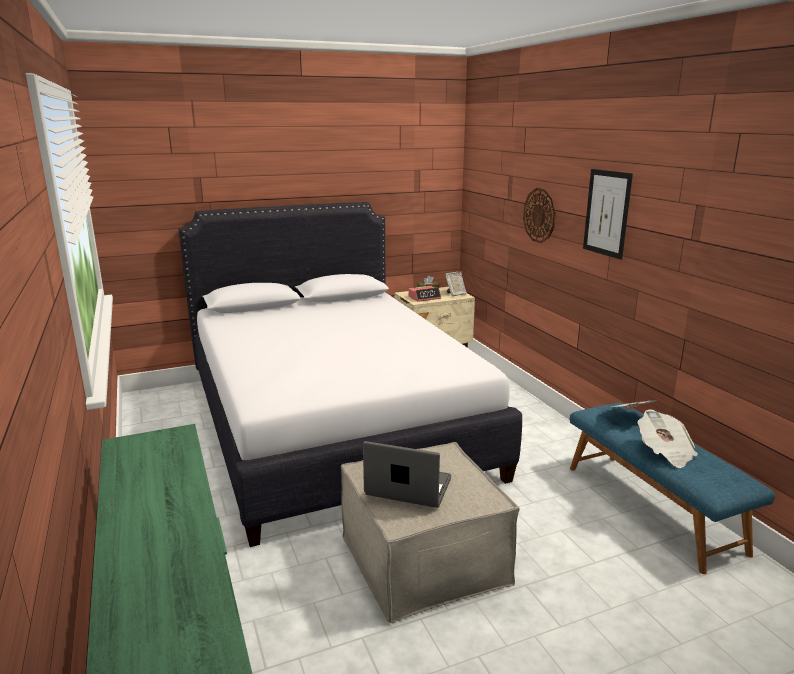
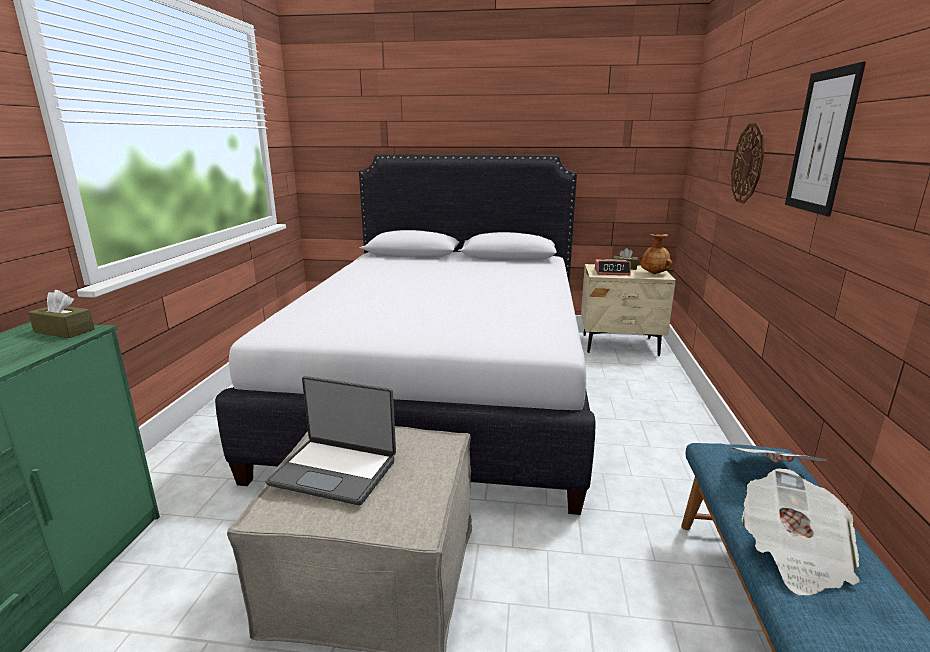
camera: 30 degrees right, 0 degrees up
(161, 438) = (64, 331): none -> brown tissue box
(407, 488) = (335, 471): laptop -> laptop turned 150 degrees clockwise
(455, 294) = (654, 274): picture frame -> brown vase

